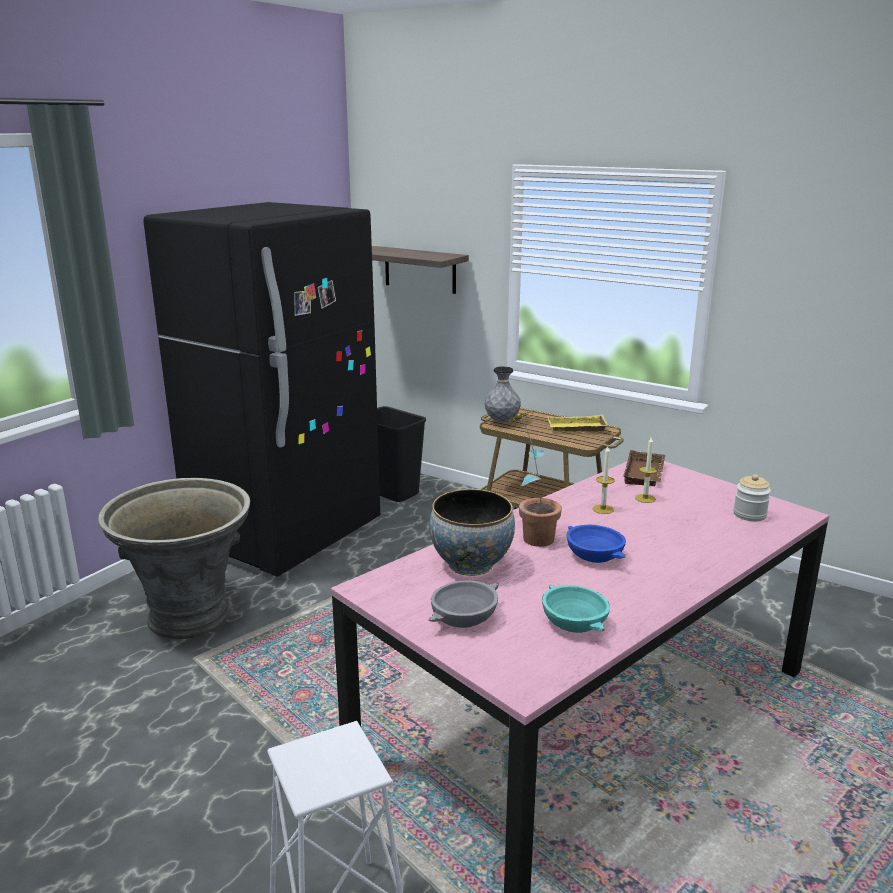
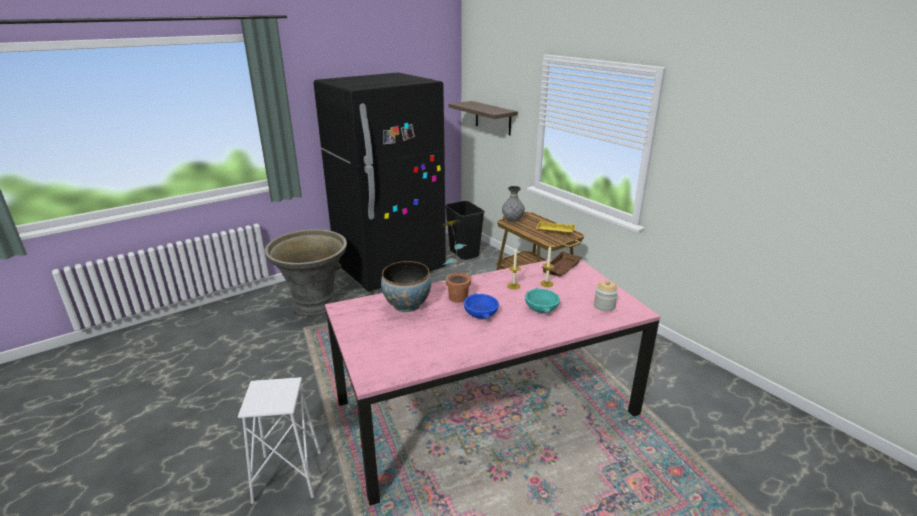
camera: 20 degrees right, 5 degrees up
(464, 618) = (376, 335): grey bowl -> none
(573, 623) = (430, 350): turquoise bowl -> turquoise bowl (540, 308)

